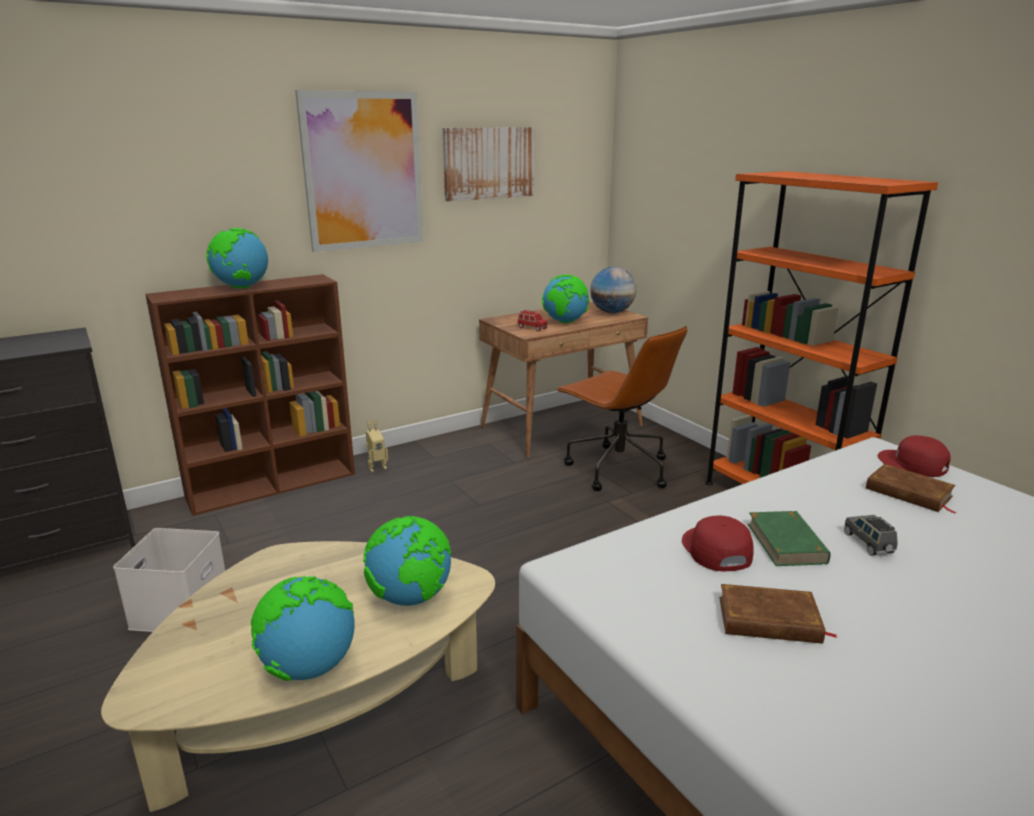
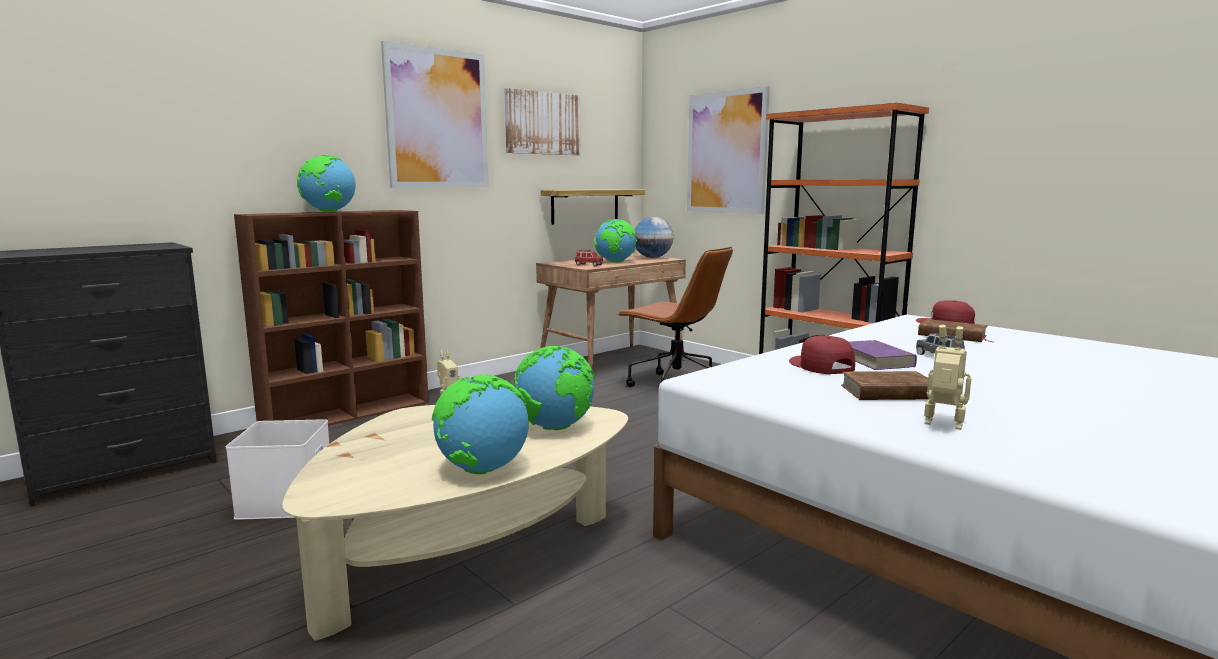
camera: 10 degrees left, 10 degrees down
(539, 251) = (585, 206): none -> shelf
(700, 200) = (726, 152): none -> picture
(786, 543) = (875, 360): green book -> purple book
(799, 705) = (942, 426): none -> toy robot

